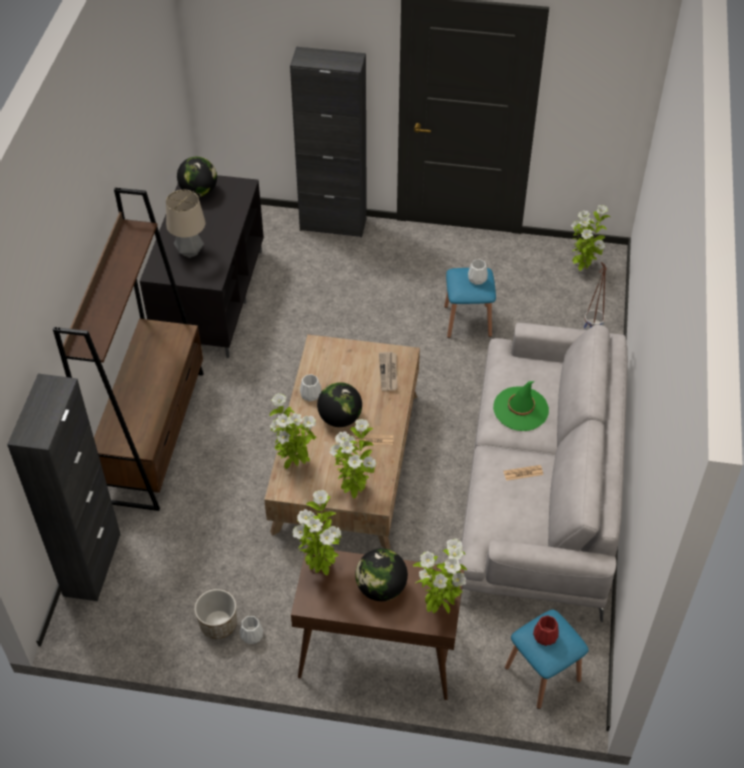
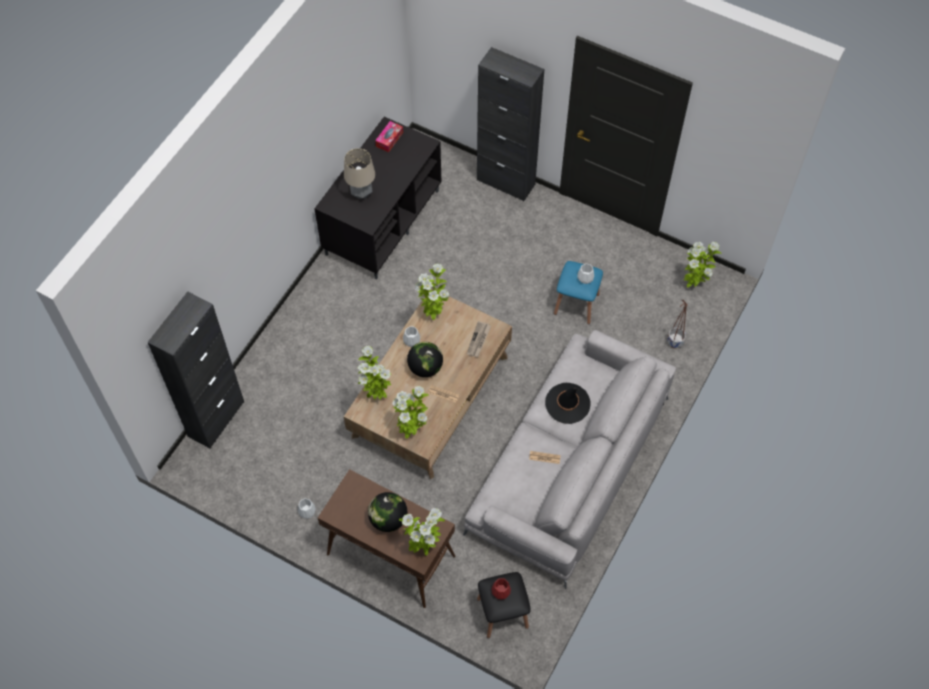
camera: 20 degrees right, 10 degrees up
(155, 435) = (298, 328): brown bookcase -> none
(199, 191) = (389, 139): globe -> tissue box
(218, 624) = (287, 495): planter -> none
(320, 566) = (353, 488): potted plant -> potted plant (433, 313)
(521, 409) = (567, 403): green hat -> black hat
(542, 674) = (502, 613): blue stool -> black stool

